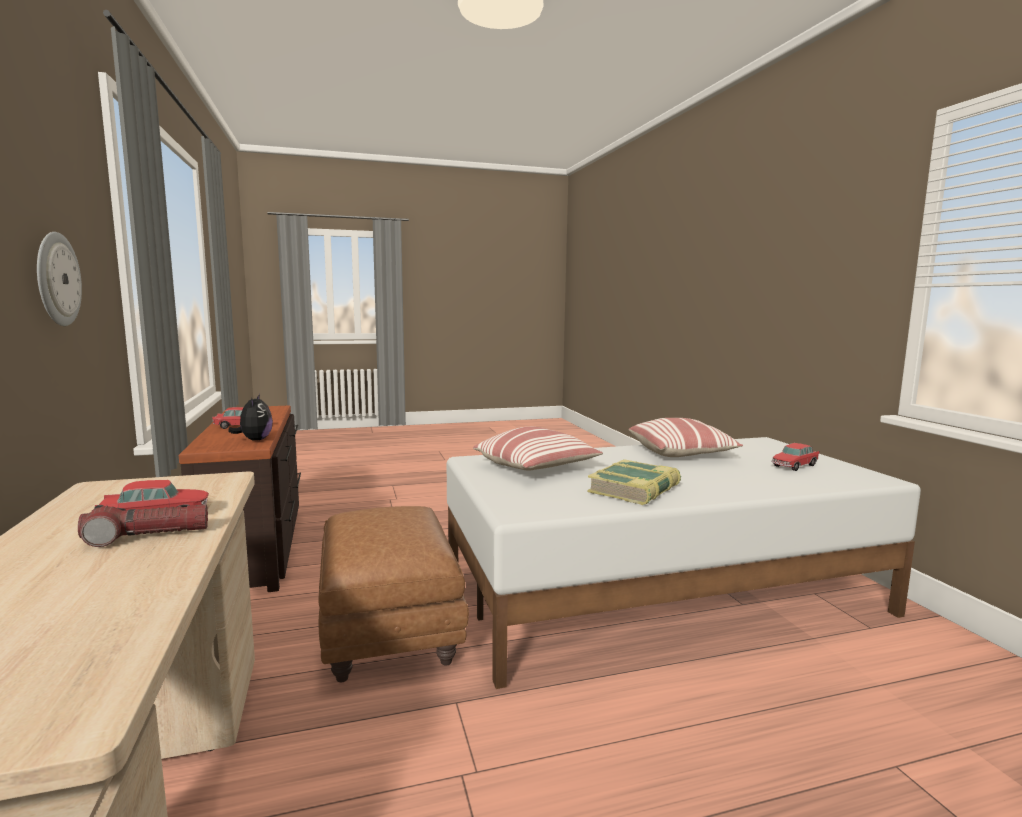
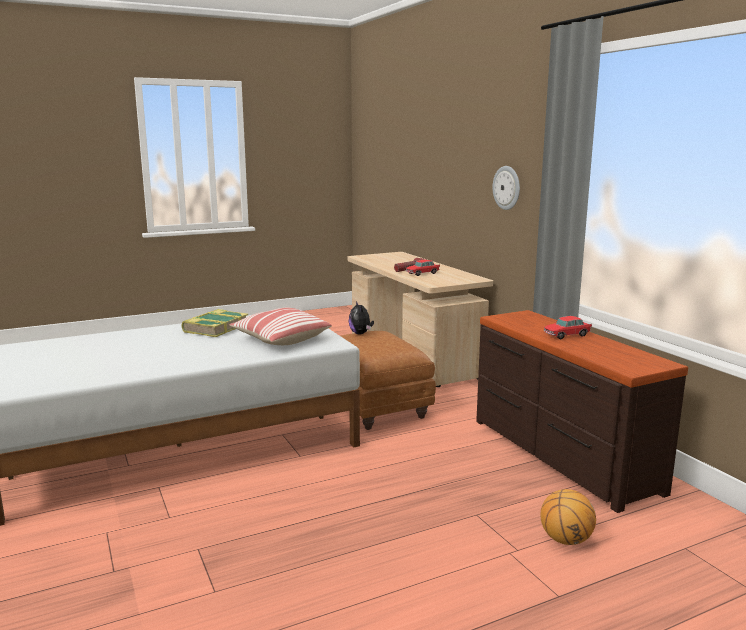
camera: 170 degrees right, 5 degrees up
(255, 440) = (511, 322): plush toy -> plush toy (361, 333)
(354, 500) = (565, 540): none -> basketball
(681, 453) = (138, 364): pillow -> none
(794, 466) = (54, 355): toy car -> none

